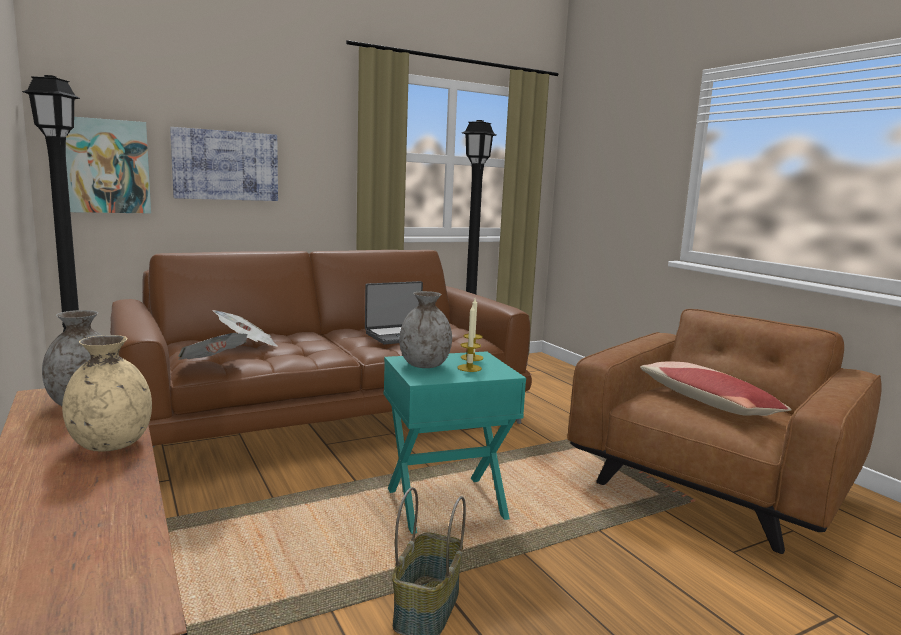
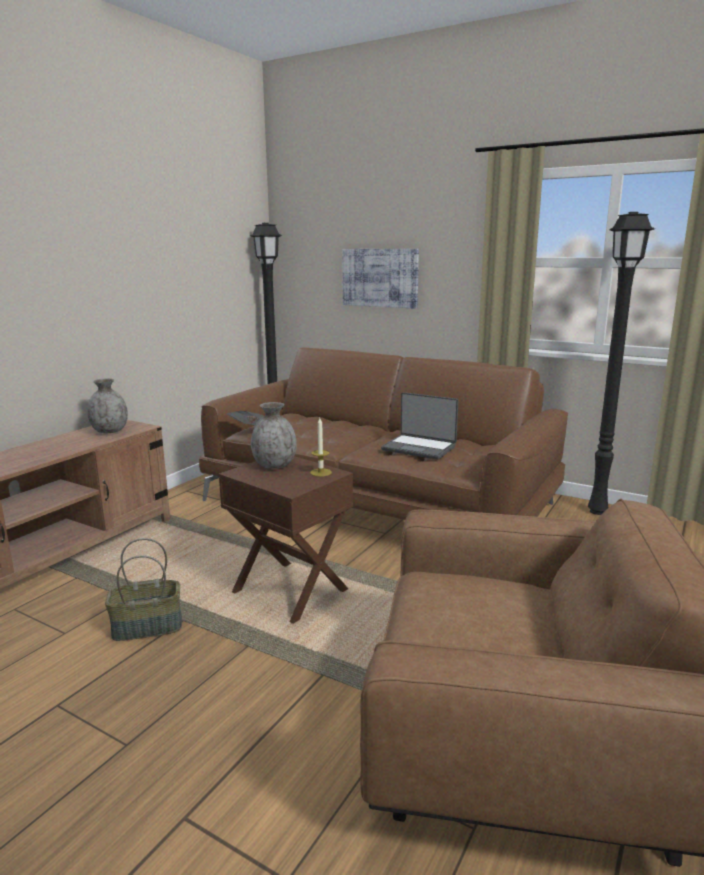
camera: 60 degrees right, 5 degrees up
(108, 166) = (308, 281): picture -> none
(111, 444) = (60, 450): beige vase -> none
(247, 345) = (308, 425): newspaper -> none
(446, 505) = (289, 592): turquoise side table -> brown side table
(469, 368) = (288, 478): candle -> none
(707, 402) = (484, 614): pillow -> none

